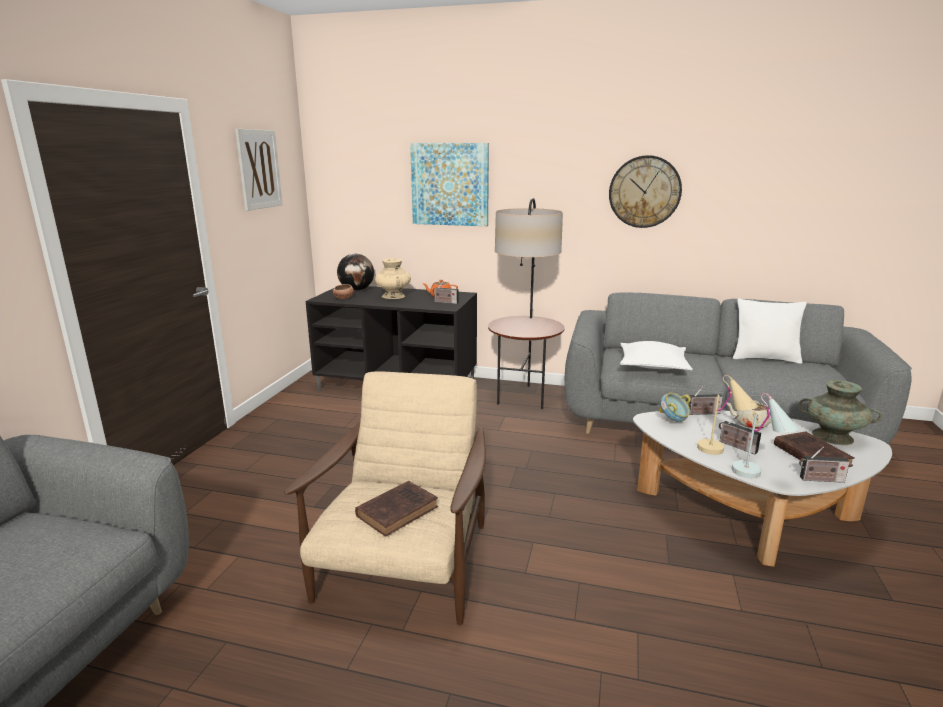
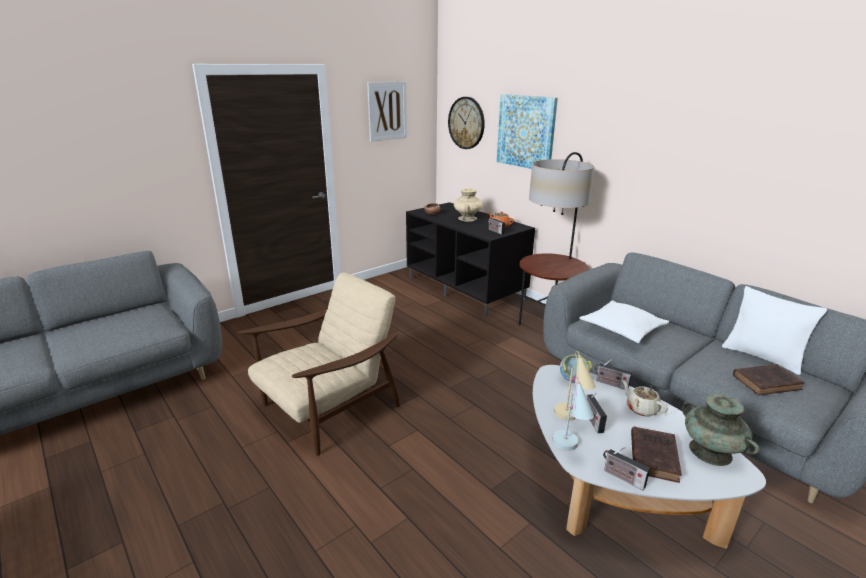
camera: 35 degrees right, 5 degrees up
(357, 290) = (451, 209): globe -> none
(399, 510) = (304, 368): brown book -> brown book (767, 382)
(644, 192) = (686, 157): wall clock -> wall clock (466, 123)

